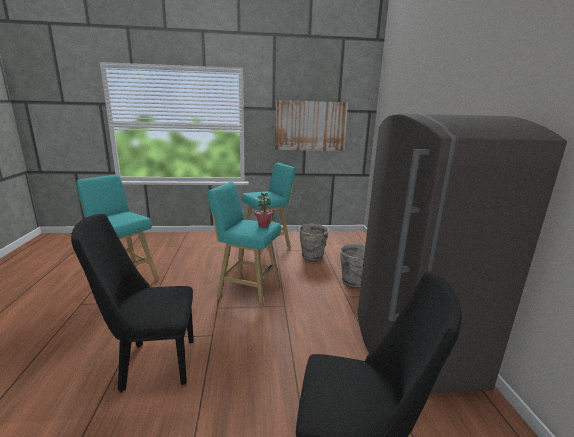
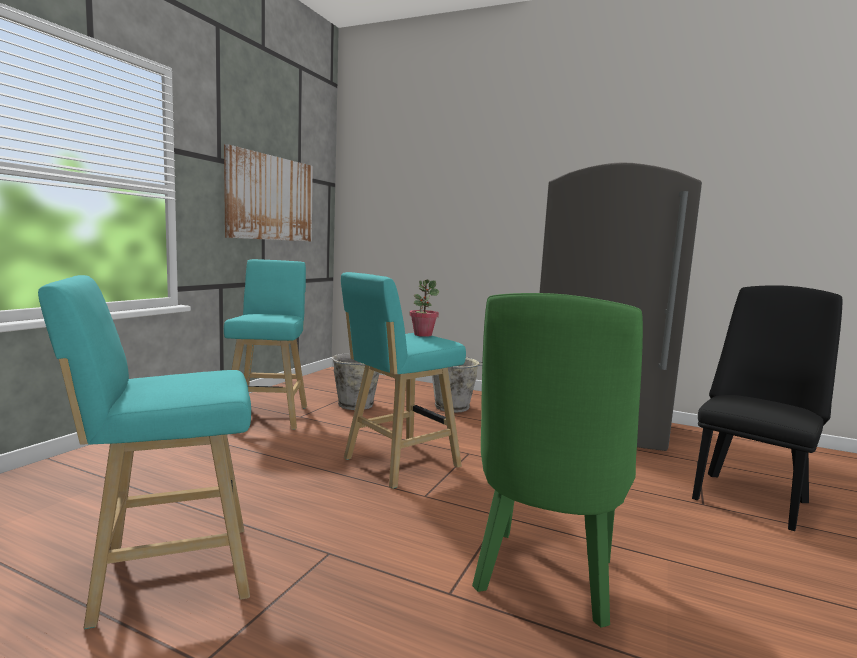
camera: 60 degrees left, 10 degrees down
(151, 364) = (544, 582): black chair -> green chair

